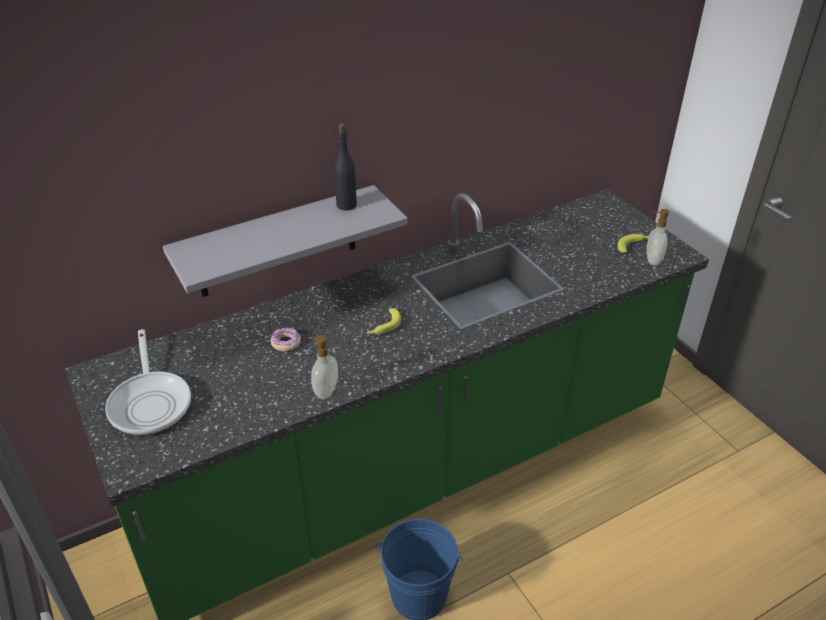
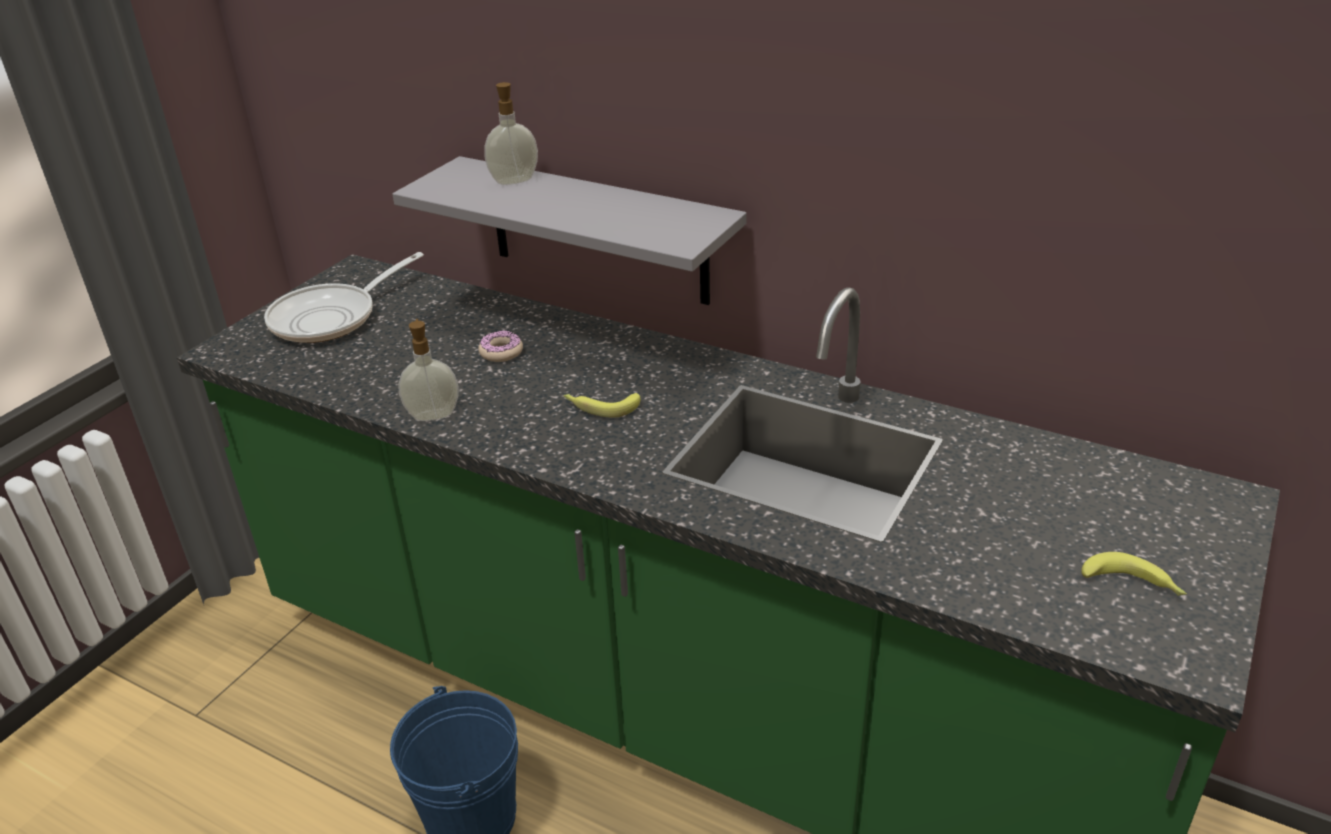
camera: 60 degrees right, 5 degrees down
(346, 205) = (668, 212): black bottle -> none
(652, 260) = (1117, 625): soap dispenser -> soap dispenser (514, 180)

